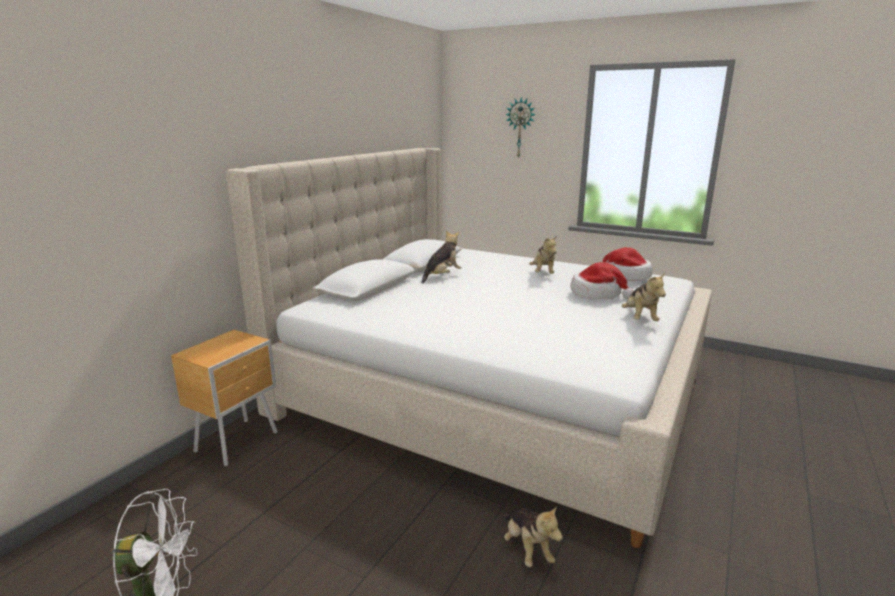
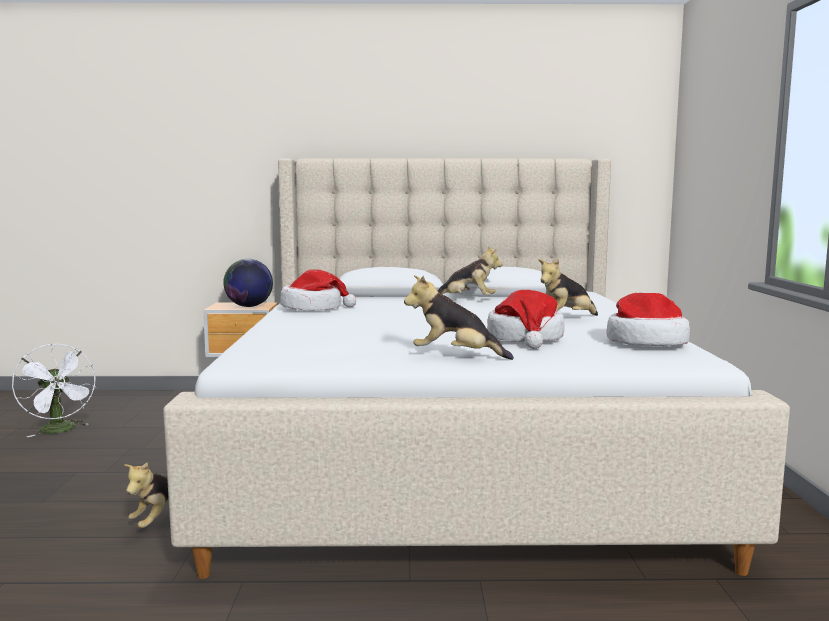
camera: 60 degrees right, 10 degrees down
(235, 344) = (249, 306): none -> globe
(408, 320) = (313, 308): none -> hat
(520, 128) = (726, 124): wall clock -> none
(639, 318) = (455, 356): plush toy -> plush toy turned 45 degrees clockwise

